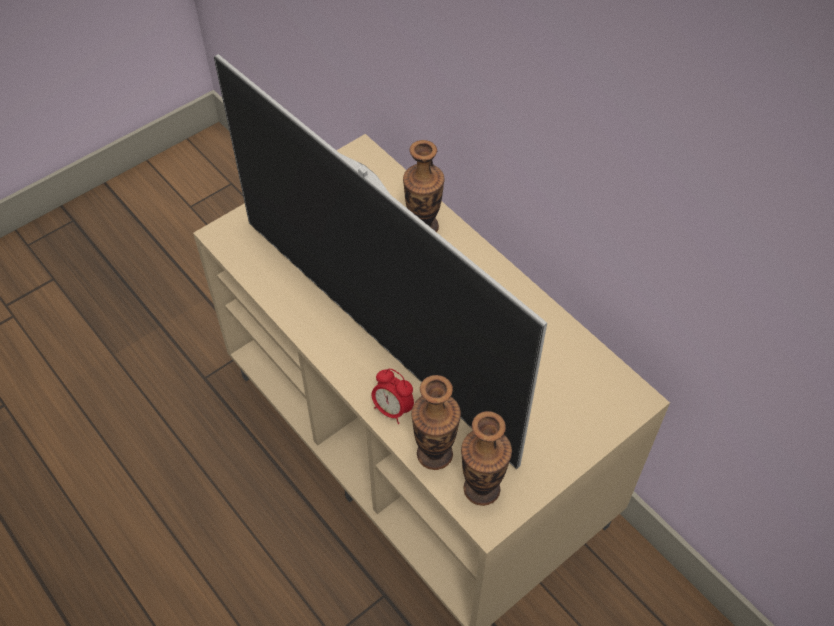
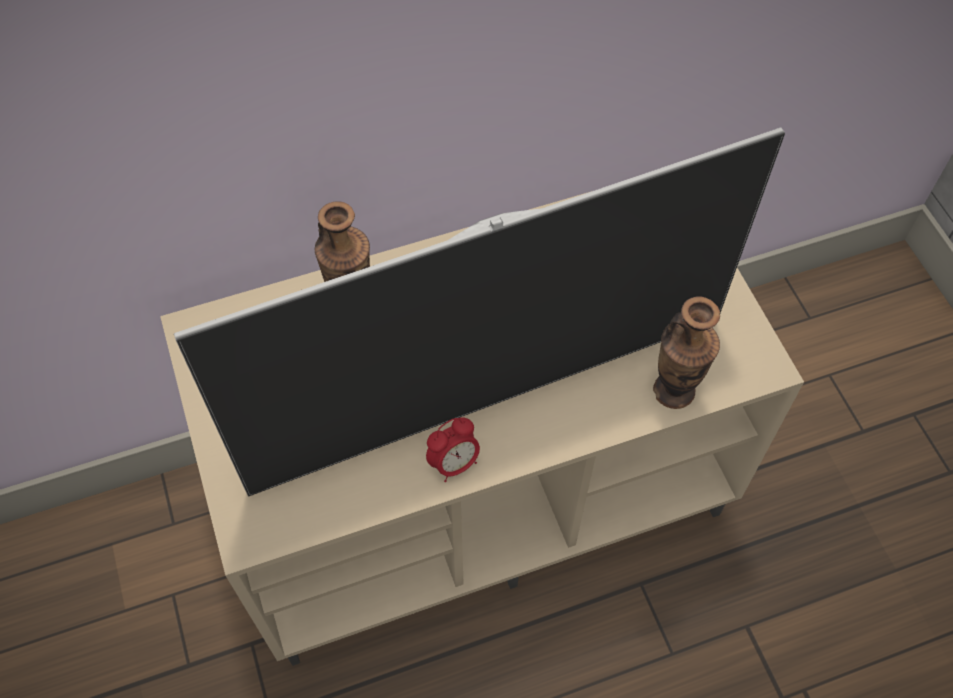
camera: 70 degrees left, 5 degrees up
(392, 409) = (602, 414): alarm clock -> alarm clock (454, 463)
(481, 489) = (729, 361): vase -> none

